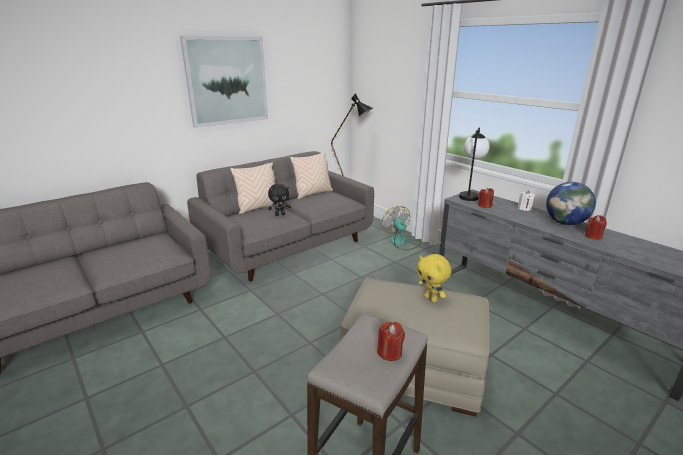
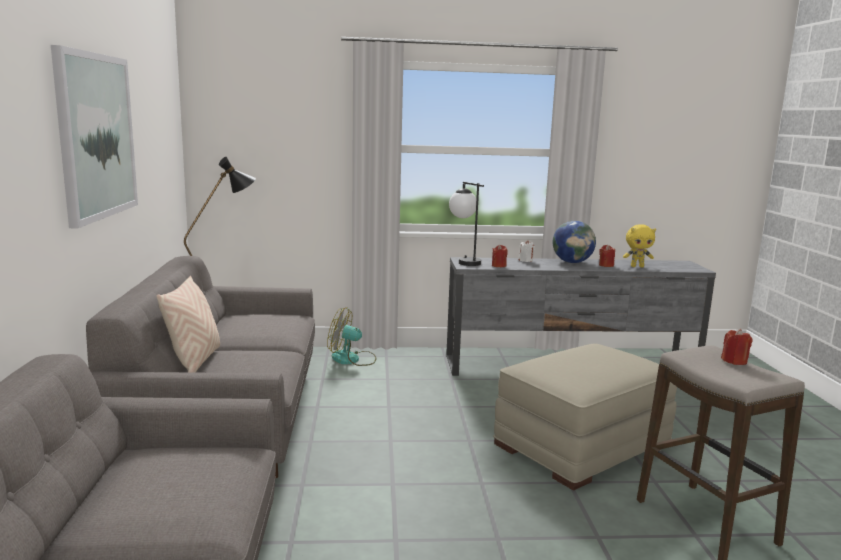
camera: 55 degrees left, 10 degrees down
(280, 214) = (256, 355): black plush toy -> none
(313, 194) = (222, 323): beige pillow -> none
(431, 298) = (583, 356): yellow plush toy -> yellow plush toy (637, 266)

